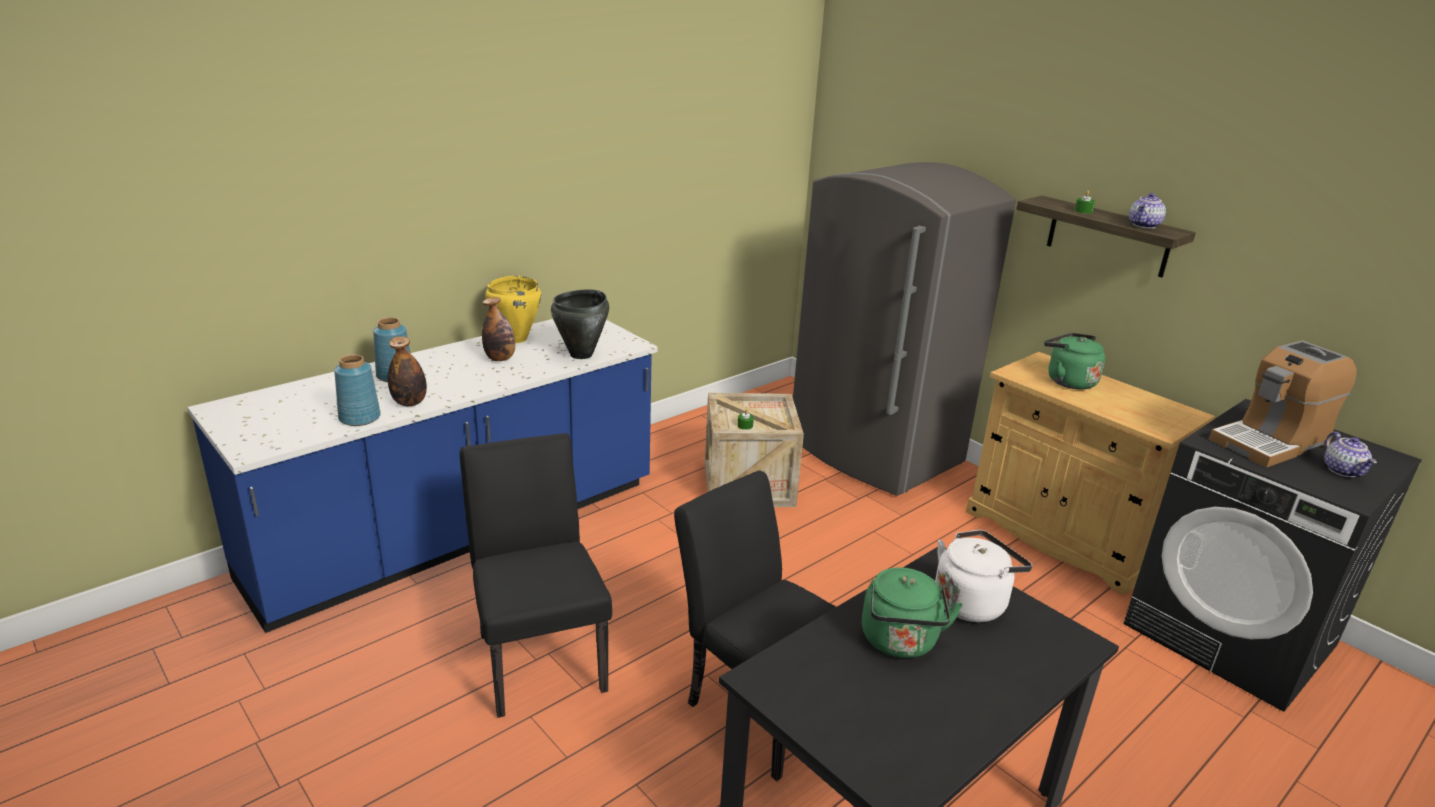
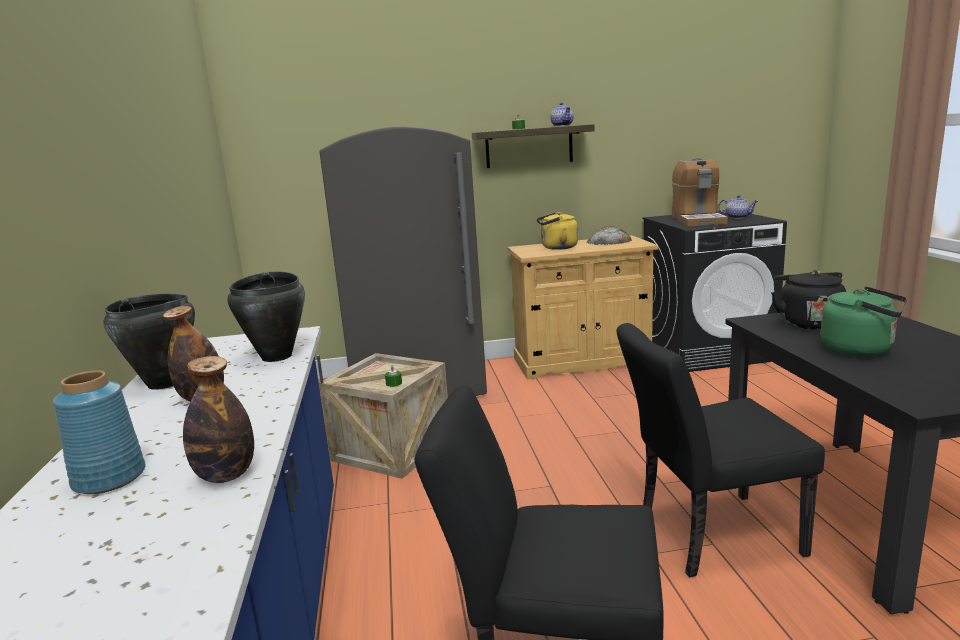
camera: 55 degrees left, 10 degrees down
(359, 418) = (207, 529): blue vase -> none
(515, 339) = (164, 383): yellow cooking pot -> black cooking pot
(971, 602) = (807, 323): white kettle -> black kettle
(1068, 381) = (557, 248): green kettle -> yellow kettle
(1152, 406) = (609, 241): none -> bread

